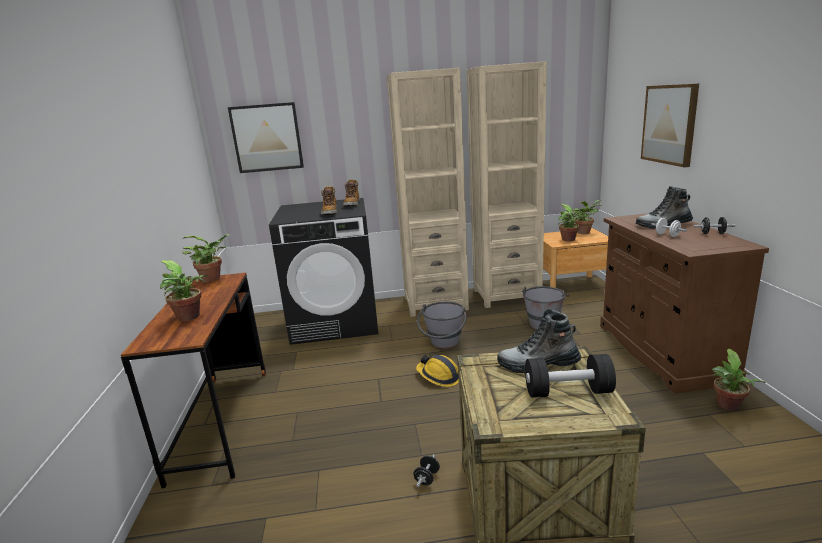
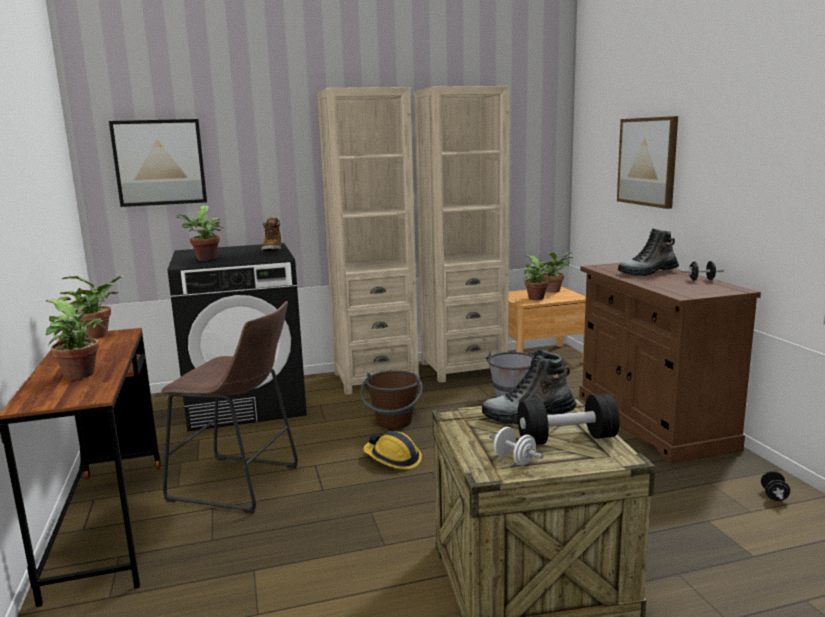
camera: 10 degrees left, 5 degrees down
(320, 393) = (240, 484): none -> brown stool
(330, 213) = (246, 258): boot -> none
(427, 478) = (395, 569): black dumbbell -> black dumbbell (774, 495)
(444, 345) = (393, 424): grey bucket -> brown bucket
(667, 235) = (654, 281): white dumbbell -> white dumbbell (514, 460)
(728, 406) = (730, 474): potted plant -> potted plant (205, 259)

